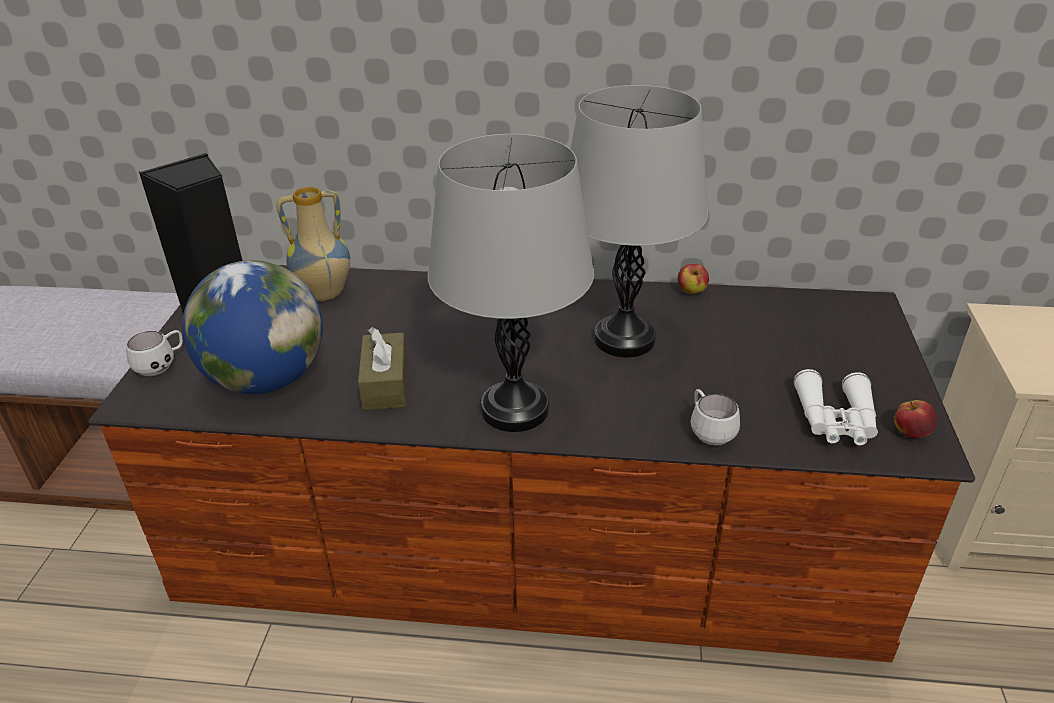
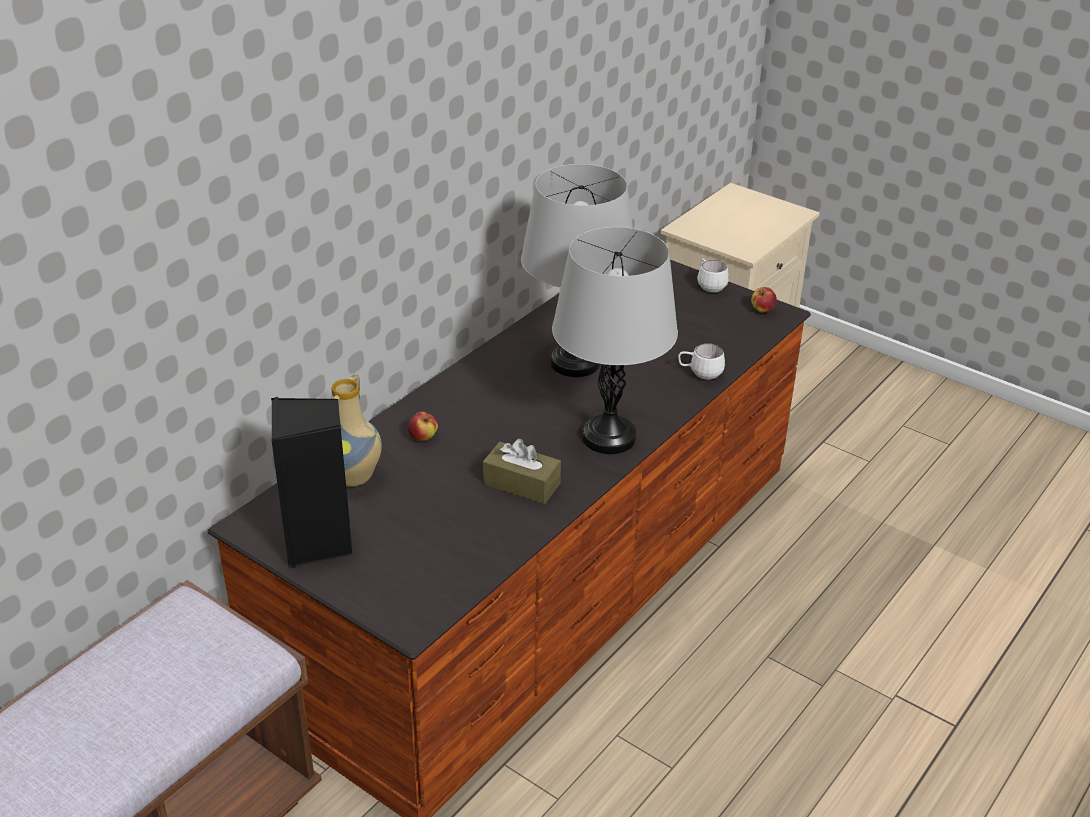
camera: 60 degrees left, 0 degrees up
(162, 365) = (371, 596): white mug -> white mug (709, 285)
(266, 380) = (455, 542): globe -> none
(691, 291) = (548, 312): apple -> apple (423, 438)
(835, 420) = (730, 327): white binoculars -> none

